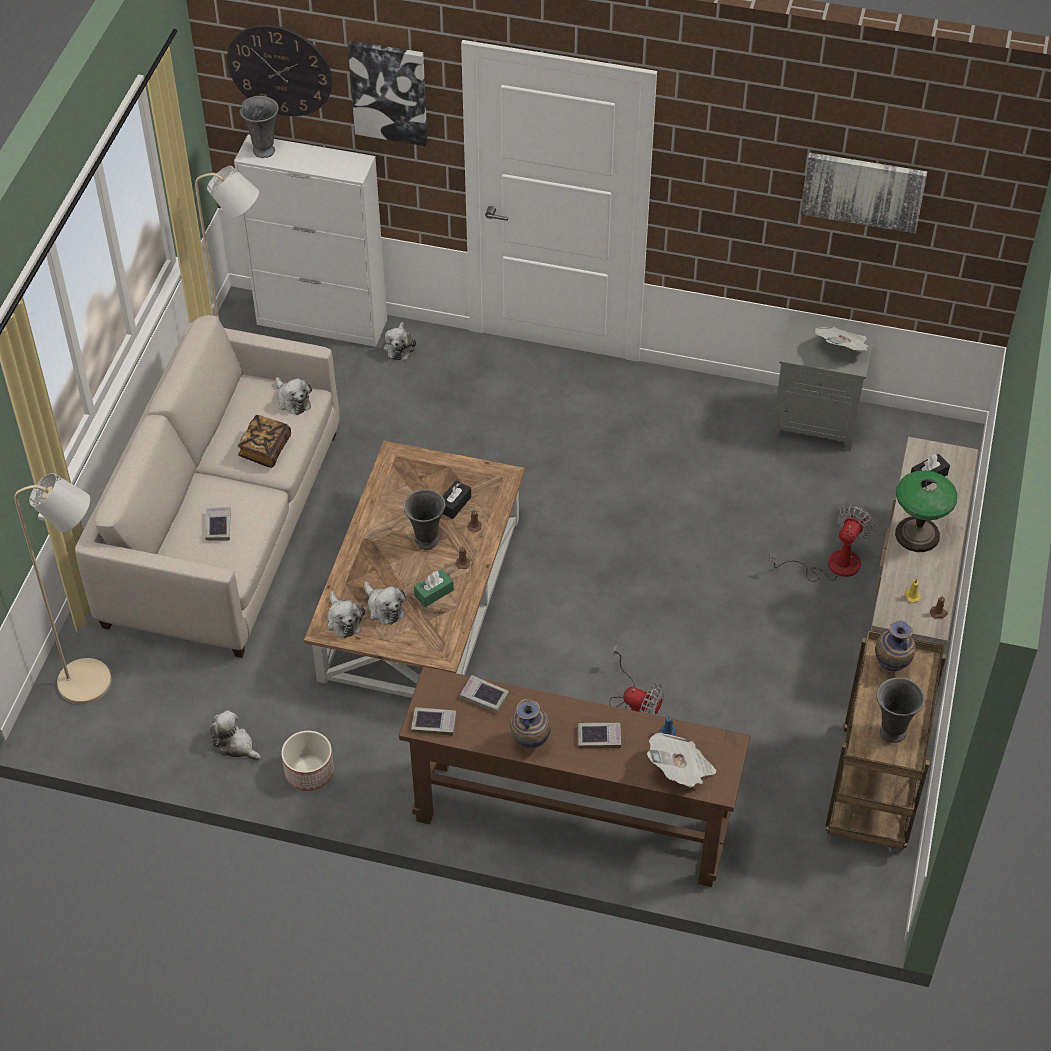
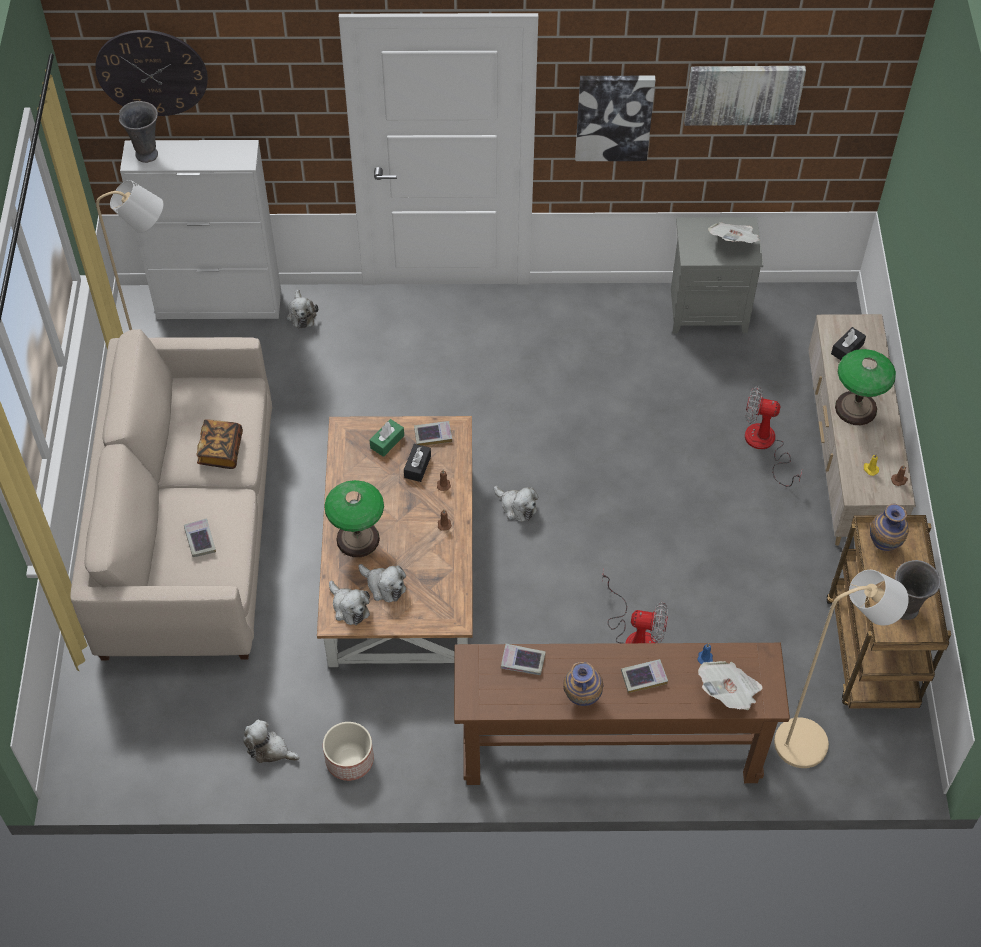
camera: 15 degrees left, 5 degrees up
(95, 682) = (112, 718): beige floor lamp -> beige floor lamp (811, 741)
(292, 401) = (231, 395): plush toy -> plush toy (516, 507)
(373, 559) = (358, 539): none -> table lamp
(389, 91) = (267, 76): picture -> picture (614, 116)
(426, 541) = (403, 510): grey vase -> none
(434, 593) = (426, 560): green tissue box -> green tissue box (387, 442)
(434, 723) = (484, 700): book -> book (433, 435)
(831, 565) = (765, 446): fan -> fan turned 90 degrees counterclockwise

